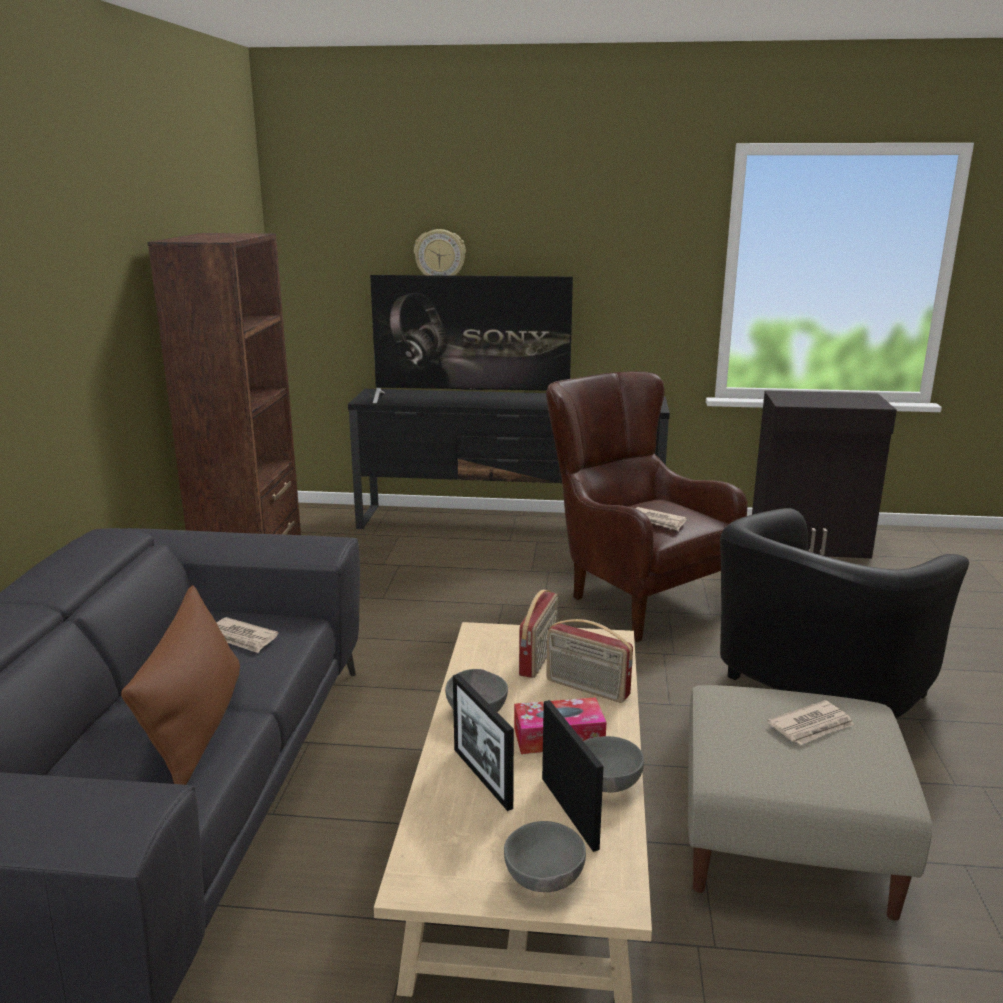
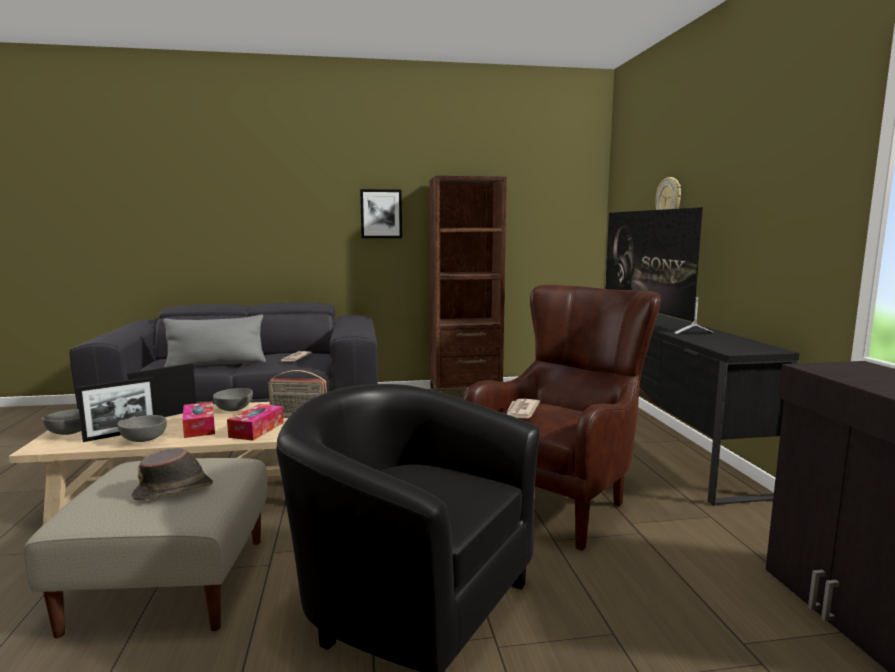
camera: 75 degrees right, 10 degrees down
(102, 321) = (381, 214): none -> picture
(197, 725) = (217, 364): brown pillow -> grey pillow
(586, 688) = (256, 430): radio -> tissue box
(812, 726) = (174, 490): newspaper -> brown hat

